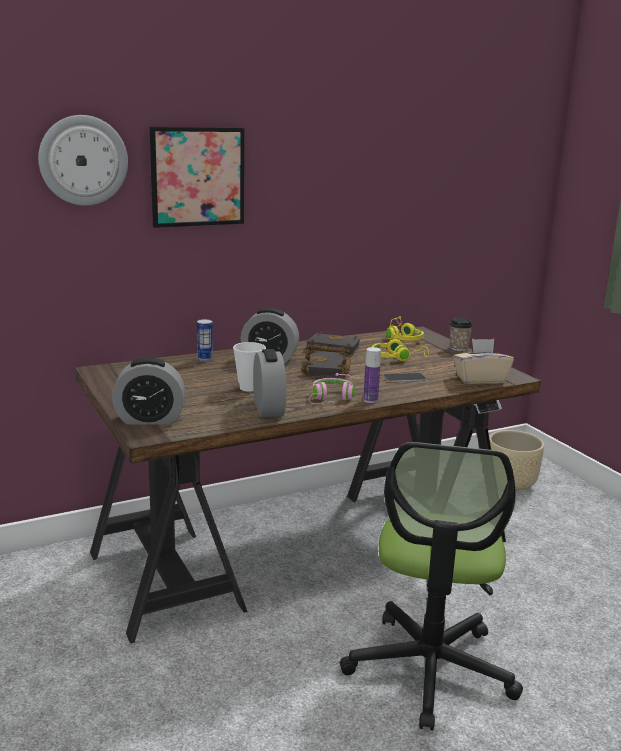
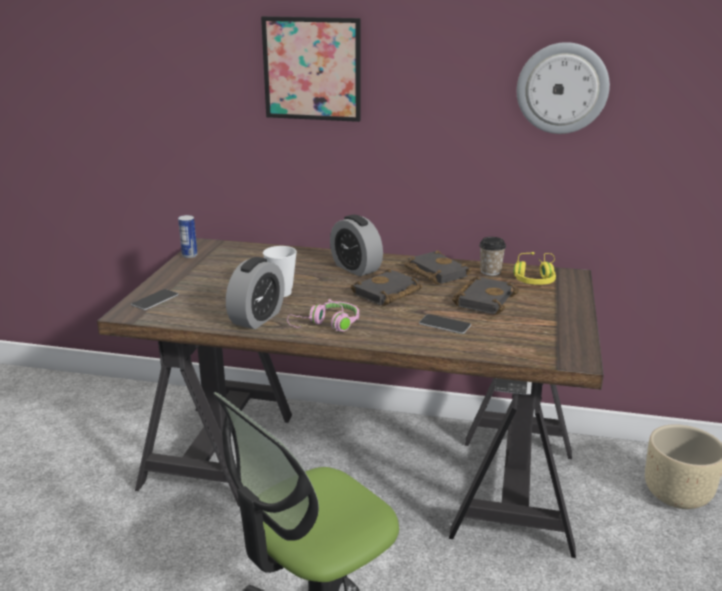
camera: 40 degrees right, 5 degrees up
(83, 160) = (202, 48): wall clock -> wall clock (562, 88)
(150, 419) = (155, 300): alarm clock -> phone
(205, 359) = (301, 255): can -> can (189, 255)
(370, 400) = (361, 338): bottle -> none
(397, 358) = (483, 299): yellow headphones -> black book
(458, 348) = (579, 306): cup -> cup (490, 271)
(480, 379) = (527, 350): beige tissue box -> none

